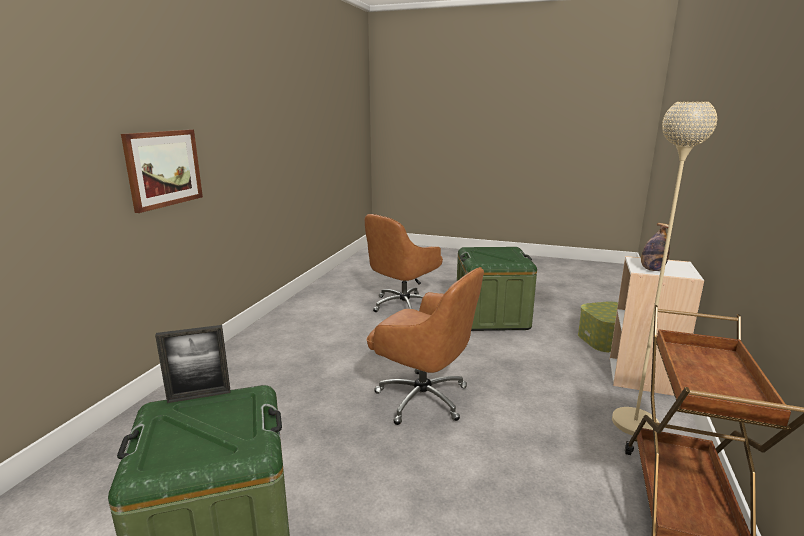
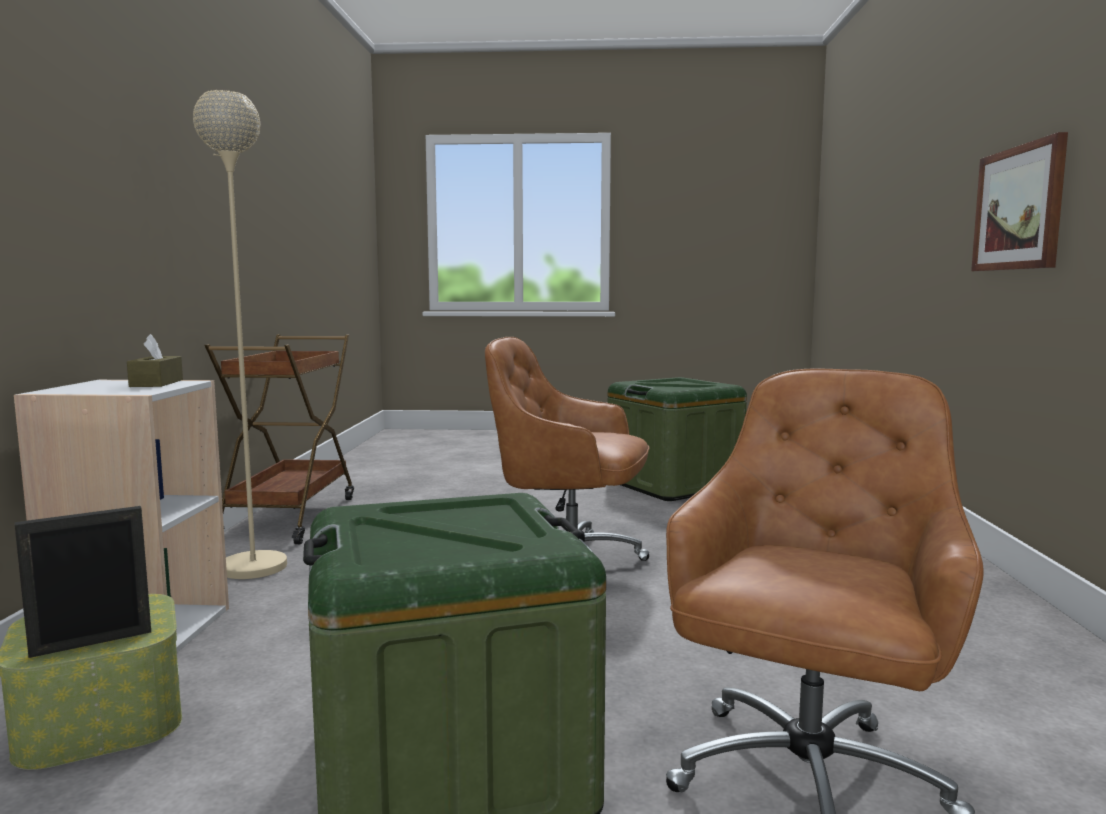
camera: 165 degrees right, 10 degrees down
(199, 396) = (709, 387): picture frame -> picture frame (91, 642)
(652, 269) = (156, 383): bottle -> brown tissue box

